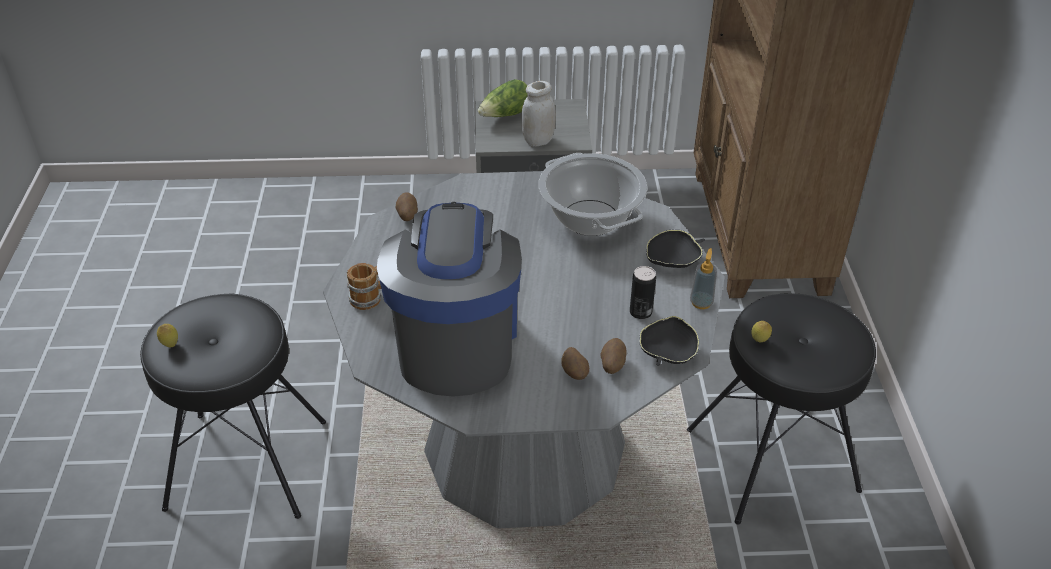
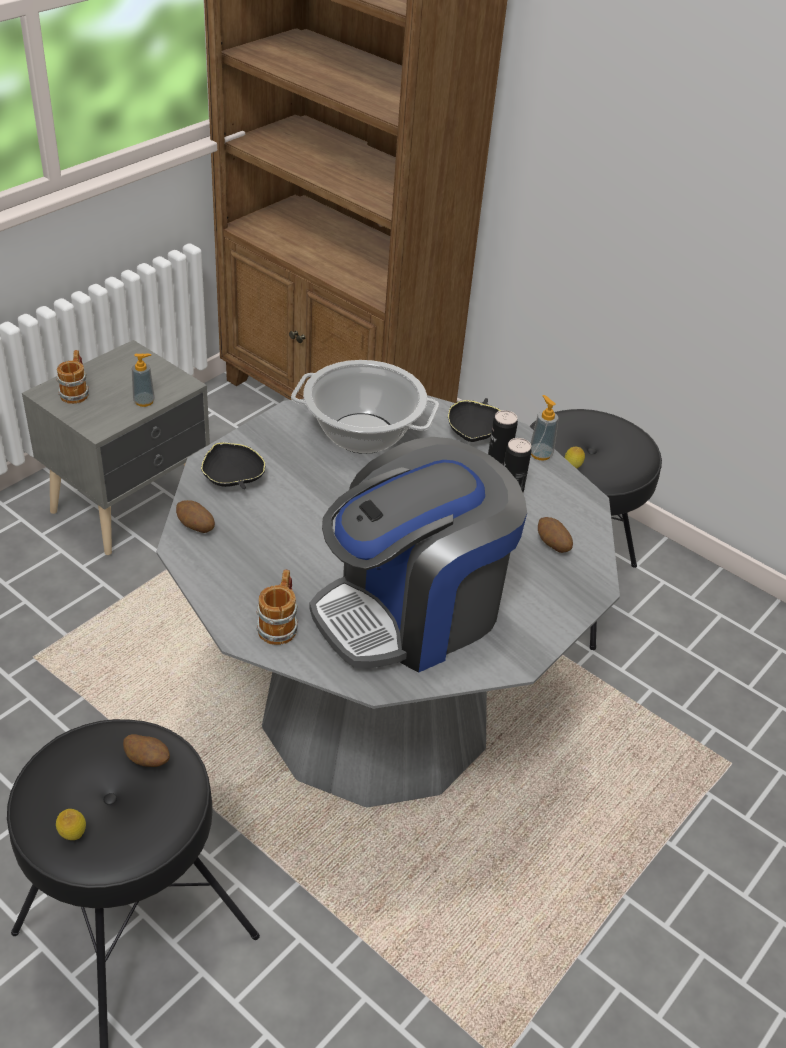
camera: 50 degrees left, 0 degrees up
(456, 341) = (412, 611): coffee machine -> coffee machine turned 75 degrees counterclockwise
(506, 115) = (76, 392): lettuce -> mug
(538, 141) = (144, 401): white jar -> soap dispenser
(575, 373) = (537, 571): potato -> potato (148, 760)
(661, 289) = (498, 461): none -> can
(667, 352) = (574, 508): black bowl -> black bowl (233, 478)

